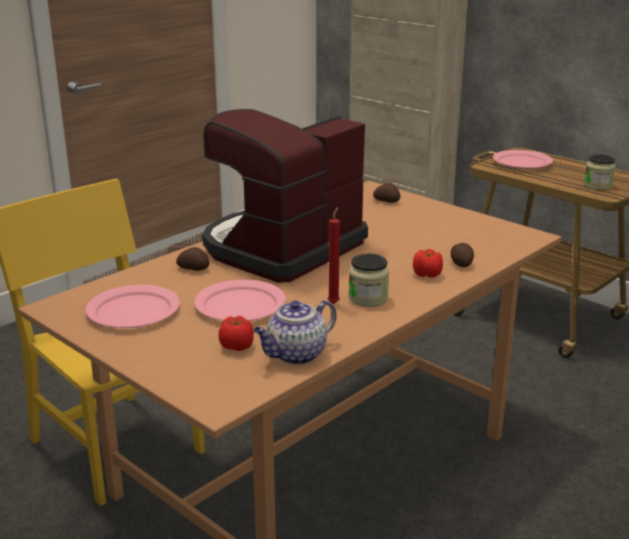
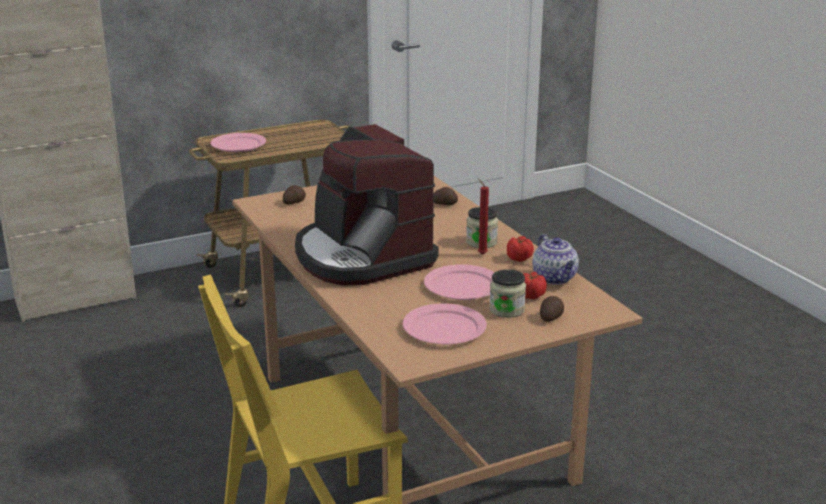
camera: 70 degrees left, 0 degrees up
(193, 268) = (374, 295): potato -> potato (550, 317)
(427, 275) = (456, 217): tomato -> tomato (519, 258)
(597, 186) = (317, 137): jar -> jar (507, 310)

